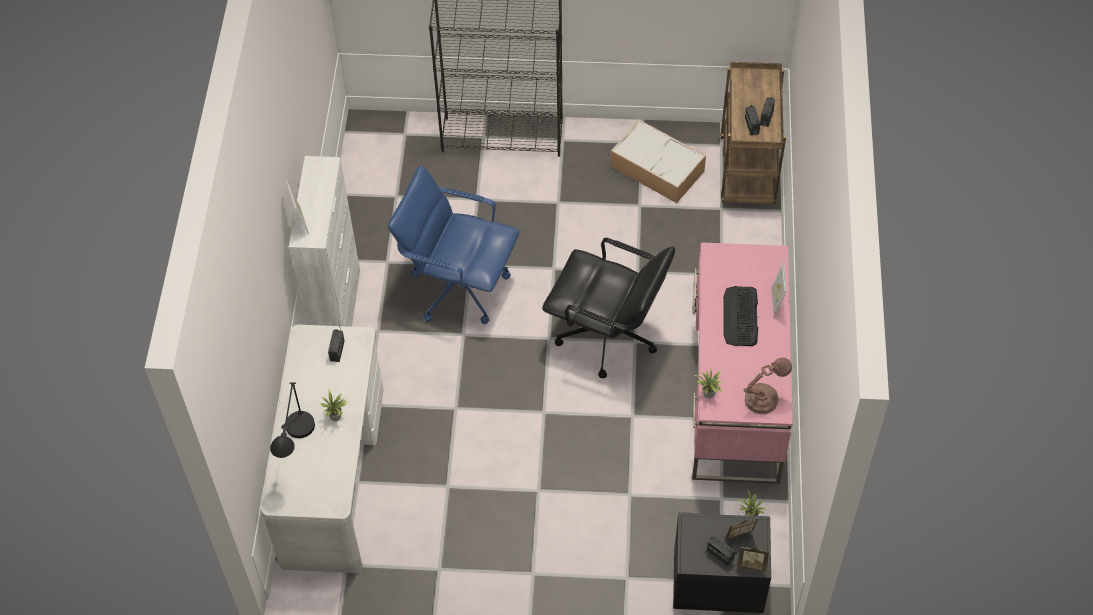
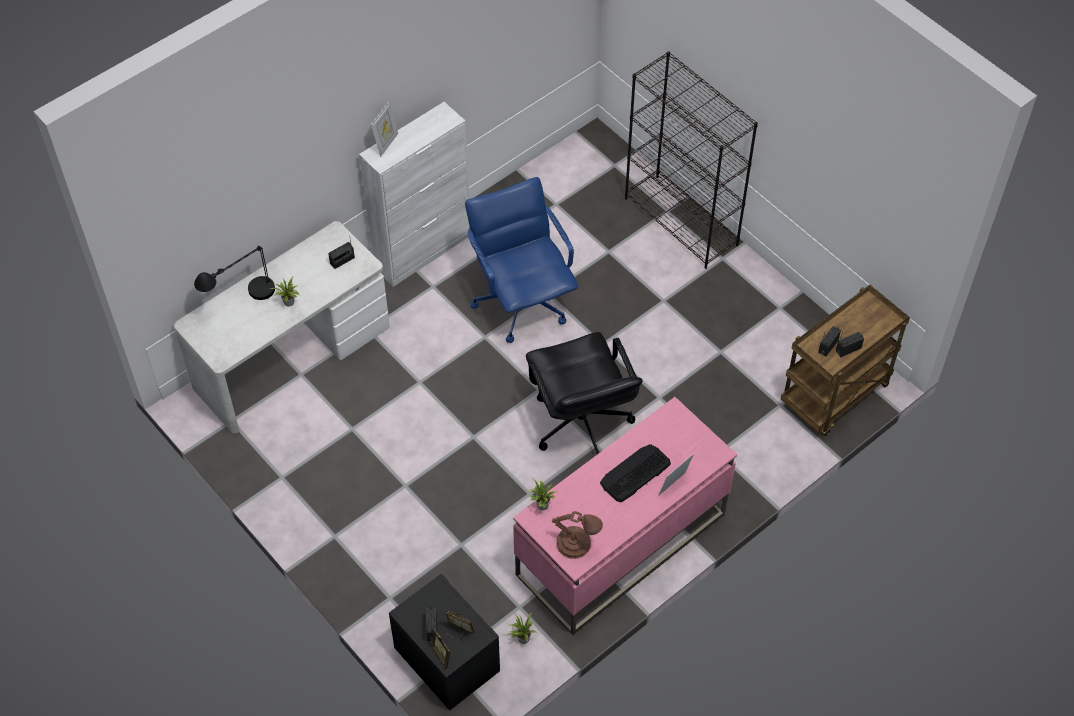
camera: 45 degrees right, 0 degrees up
(658, 169) = (768, 337): storage box -> none

